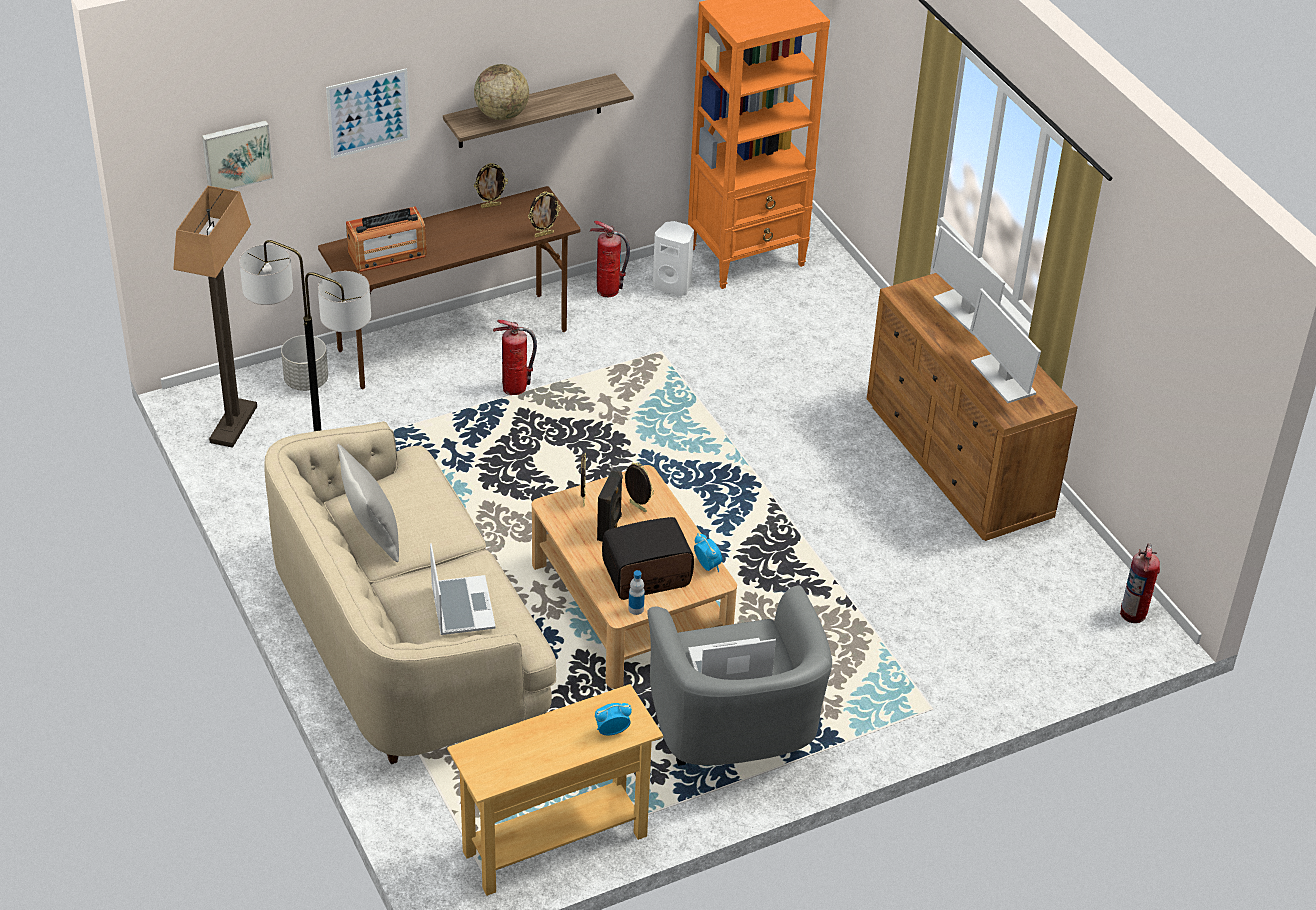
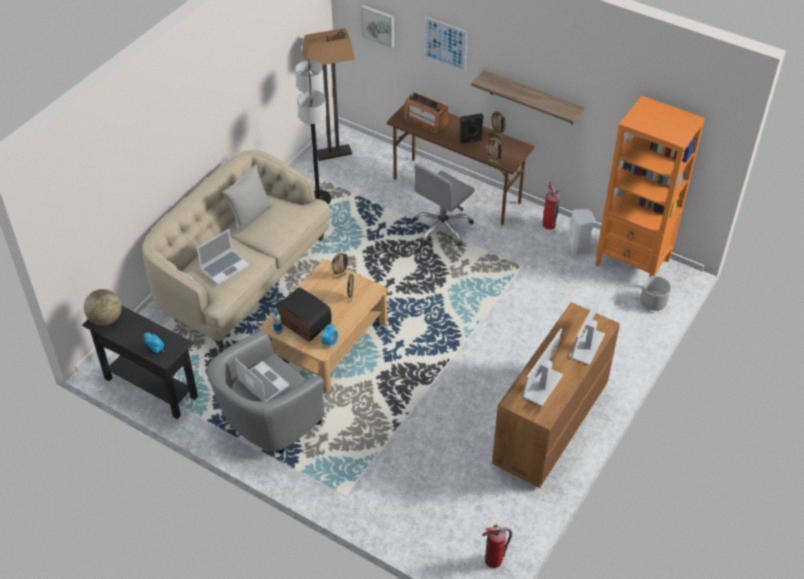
camera: 60 degrees right, 5 degrees up
(306, 381) = (382, 160): grey planter -> grey planter (652, 303)
(502, 115) = (504, 87): globe -> globe (106, 319)
(515, 389) = (442, 228): fire extinguisher -> grey office chair
(555, 844) = (151, 388): beige console table -> black console table
(610, 528) = (327, 295): black speaker -> black speaker (470, 141)

